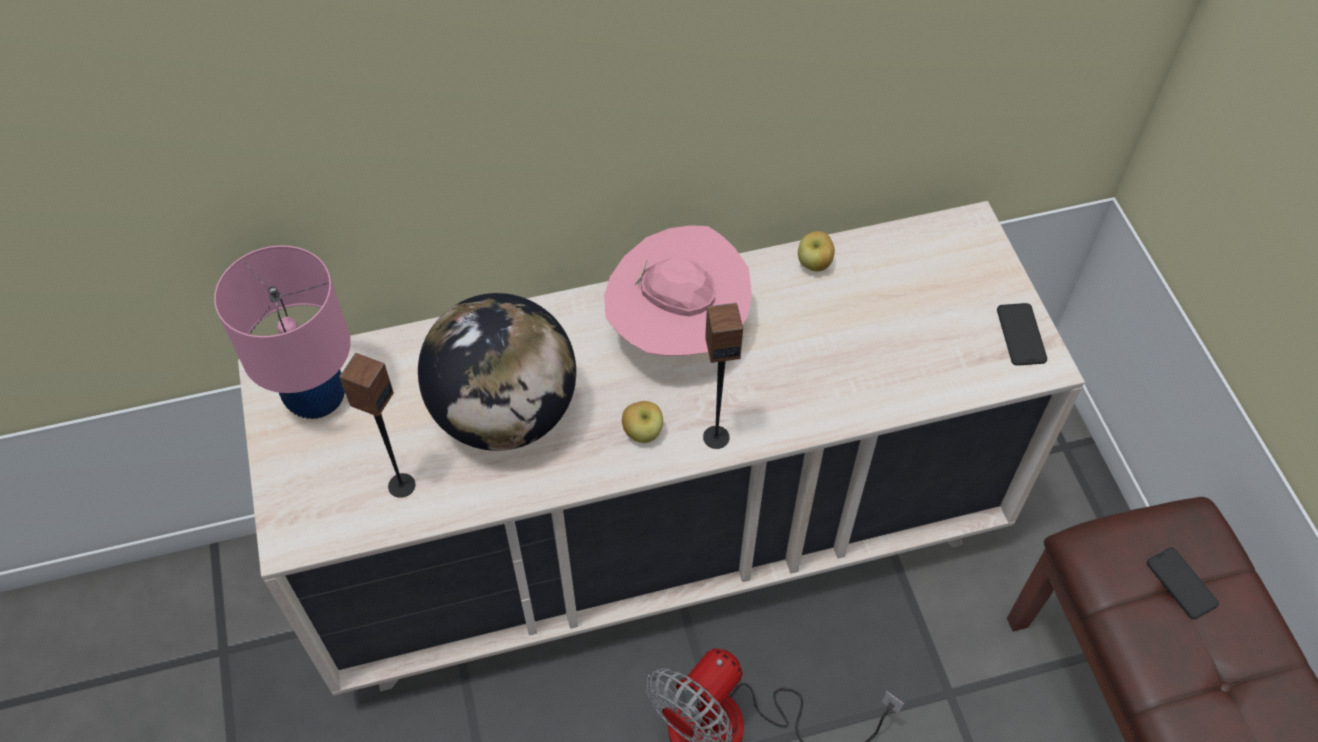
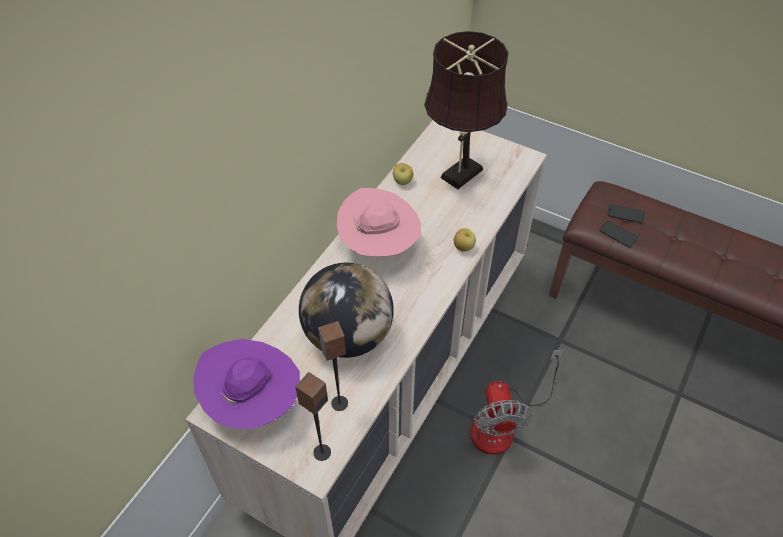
camera: 45 degrees left, 5 degrees down
(319, 401) = (253, 402): pink table lamp -> purple hat
(643, 433) = (415, 296): apple -> apple (463, 247)
(716, 437) = (445, 274): speaker -> speaker (321, 452)
(904, 314) = (458, 176): none -> brown table lamp
(1021, 335) = (507, 153): phone -> phone (618, 234)

